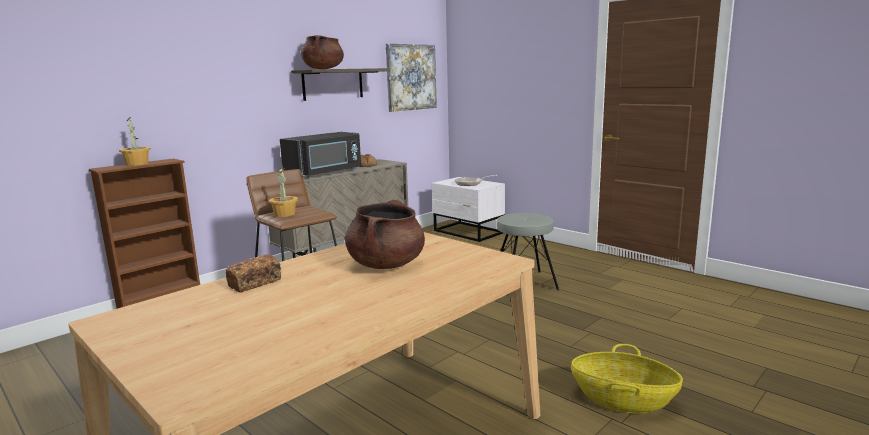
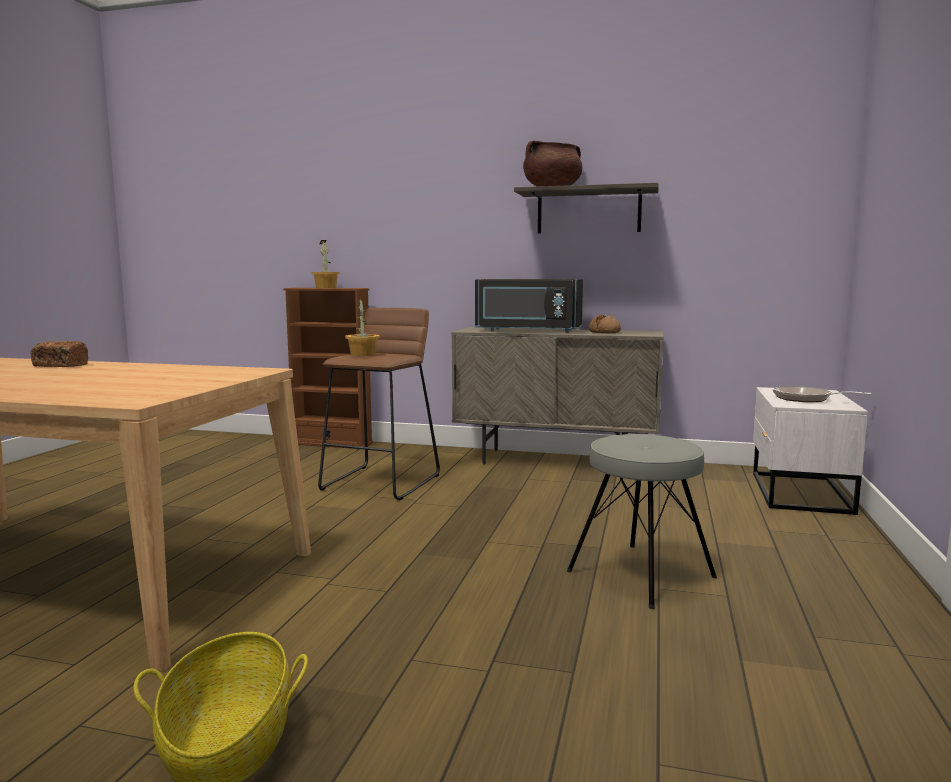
camera: 60 degrees right, 5 degrees down
(386, 264) = (118, 378): brown cooking pot -> none
(411, 77) = (753, 201): picture -> none

